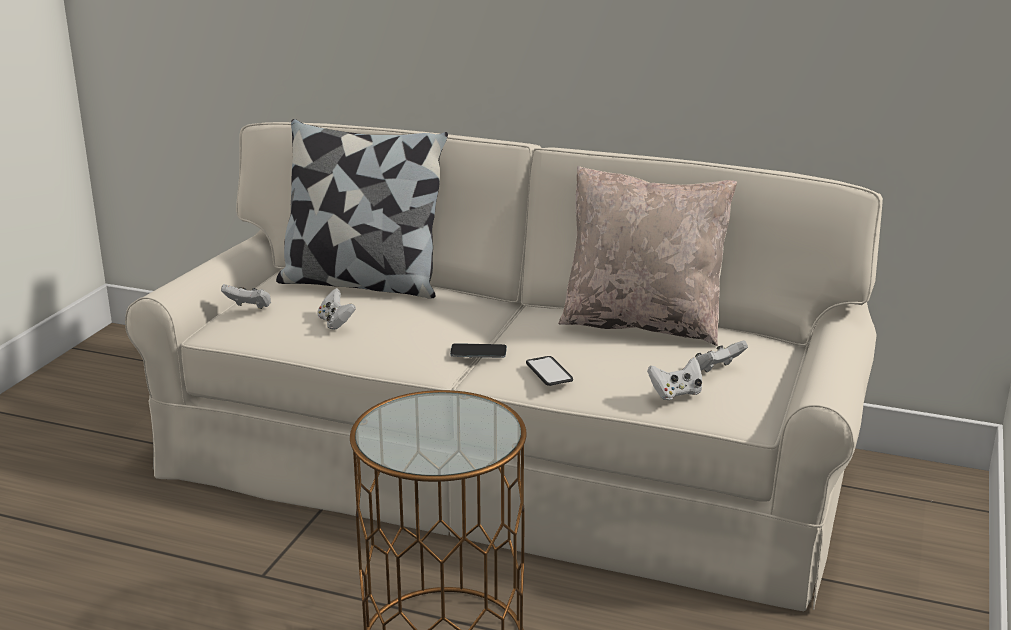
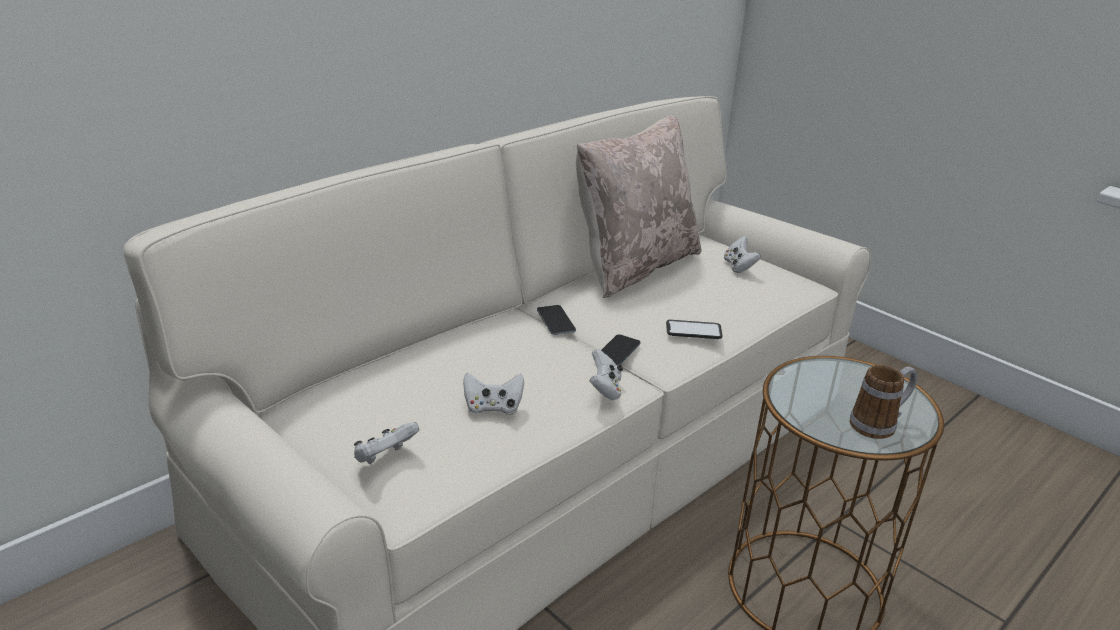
camera: 65 degrees left, 5 degrees up
(362, 283) = (398, 365): pillow -> none
(407, 445) = (879, 424): none -> mug
(504, 319) = (556, 320): none -> phone
(676, 393) = (767, 294): white game controller -> white game controller (605, 389)

